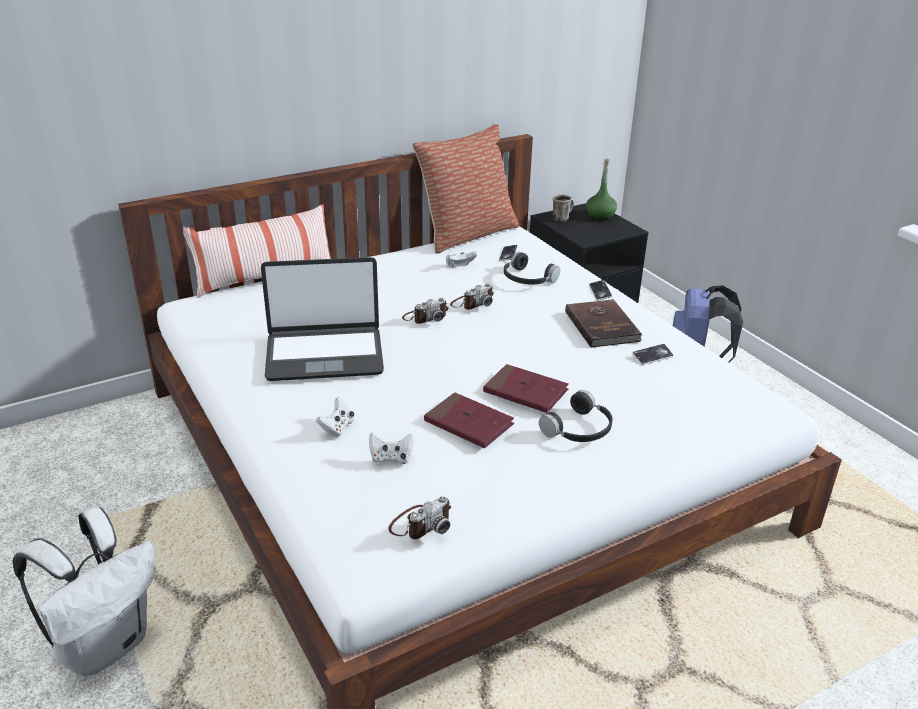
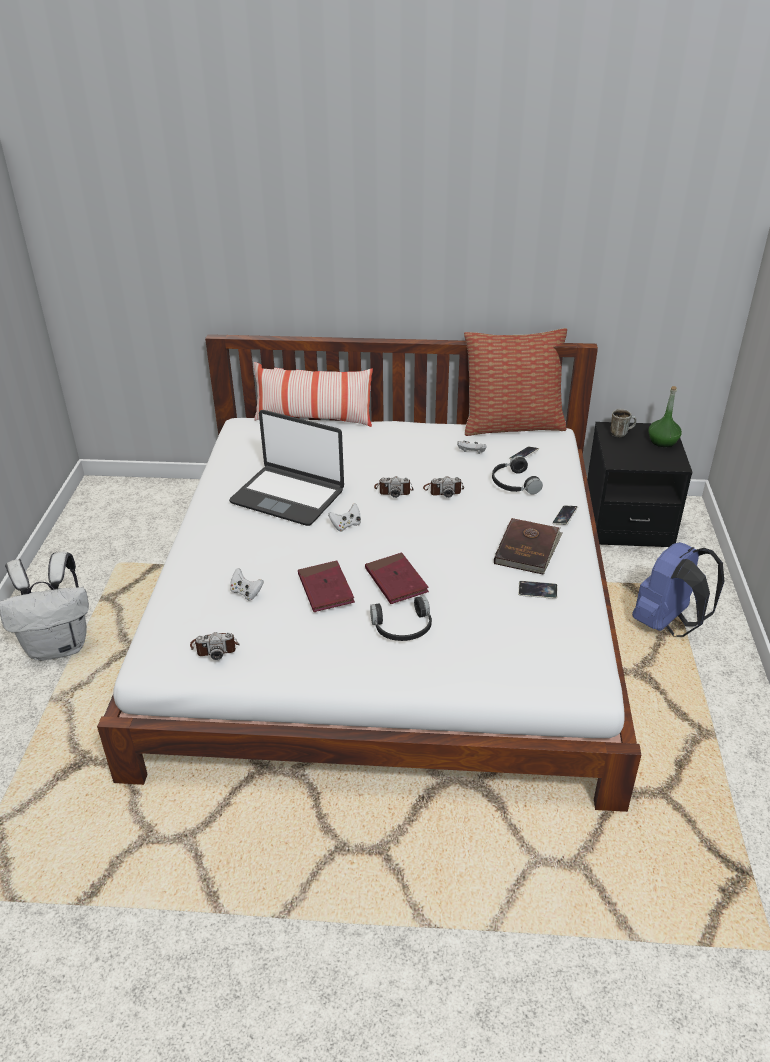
camera: 35 degrees right, 5 degrees up
(337, 428) = (238, 556): white game controller -> white game controller (346, 525)

